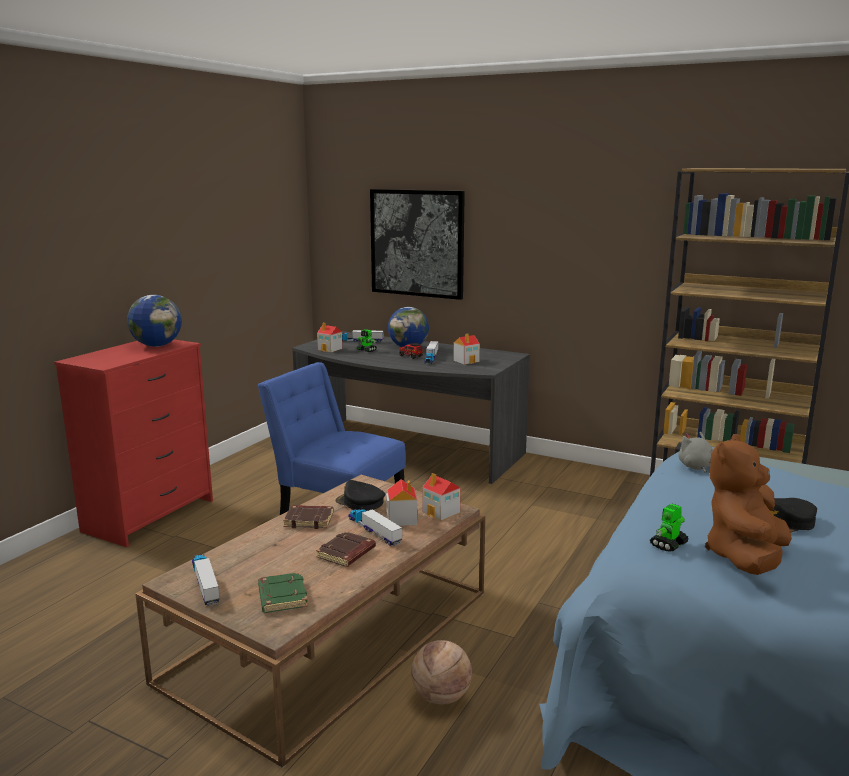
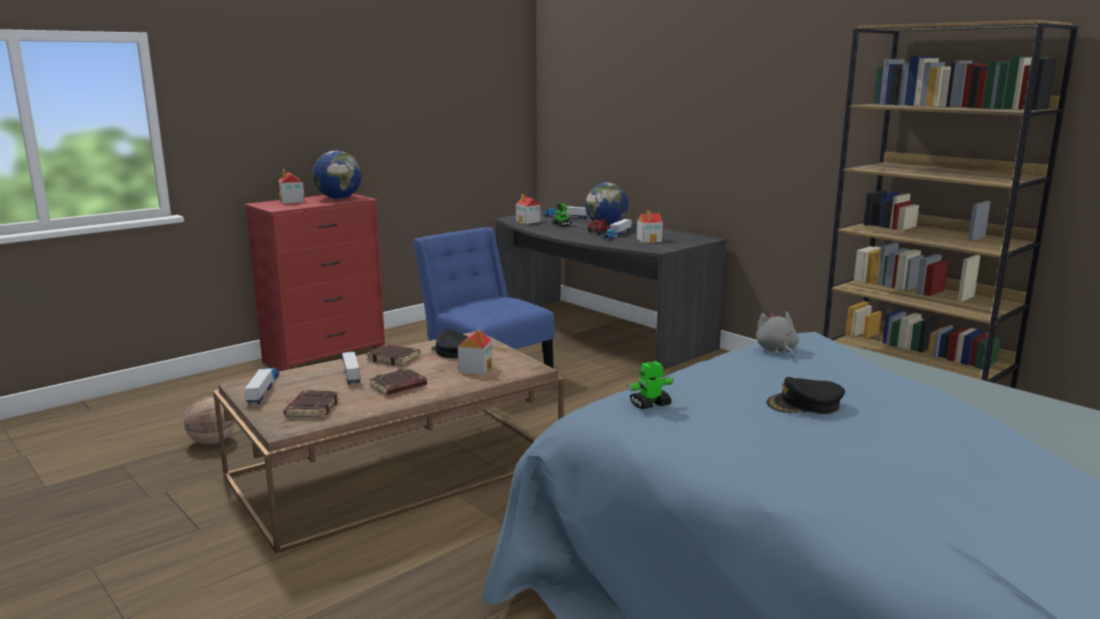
camera: 20 degrees right, 0 degrees up
(281, 597) = (312, 408): green book -> brown book
(374, 531) = (440, 374): toy truck -> toy truck (350, 372)
(417, 243) = (627, 117): picture -> none
(441, 512) = (518, 368): toy house -> toy house (292, 201)
(441, 697) = (450, 533): basketball -> basketball (212, 442)
(745, 558) = (715, 426): brown plush toy -> none

